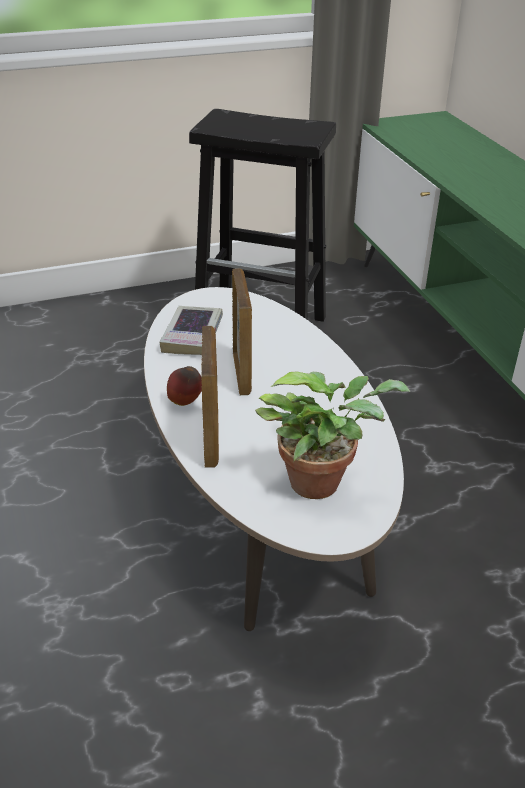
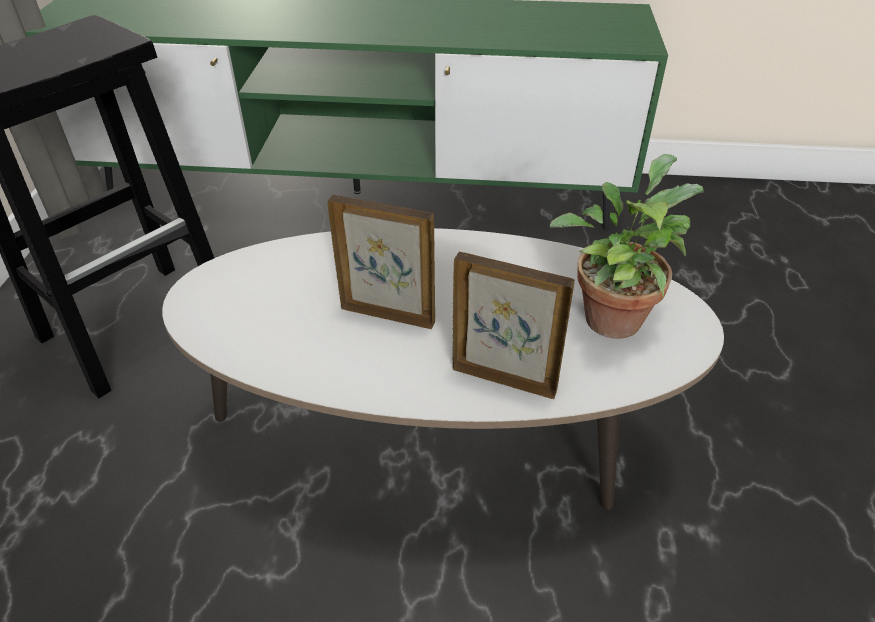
camera: 65 degrees left, 5 degrees up
(185, 402) = (416, 381): apple -> none
(192, 335) = (273, 333): book -> none

